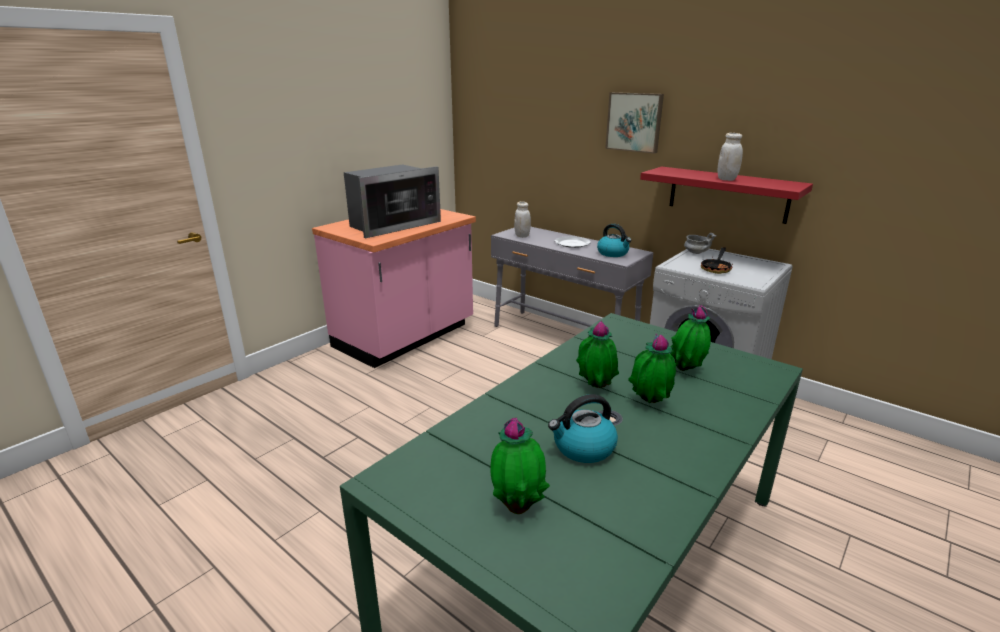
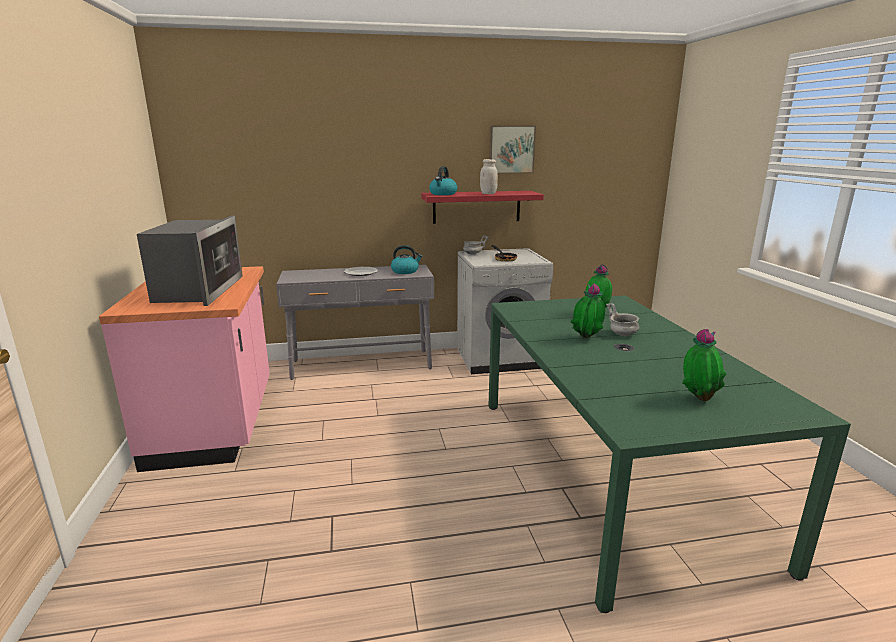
camera: 50 degrees left, 5 degrees down
(522, 236) = (307, 277): white jar -> none
(583, 448) = (651, 363): kettle -> kettle (443, 194)
(634, 122) = (392, 158): picture -> picture (511, 149)
(649, 404) = (622, 334): potted plant -> grey bowl

